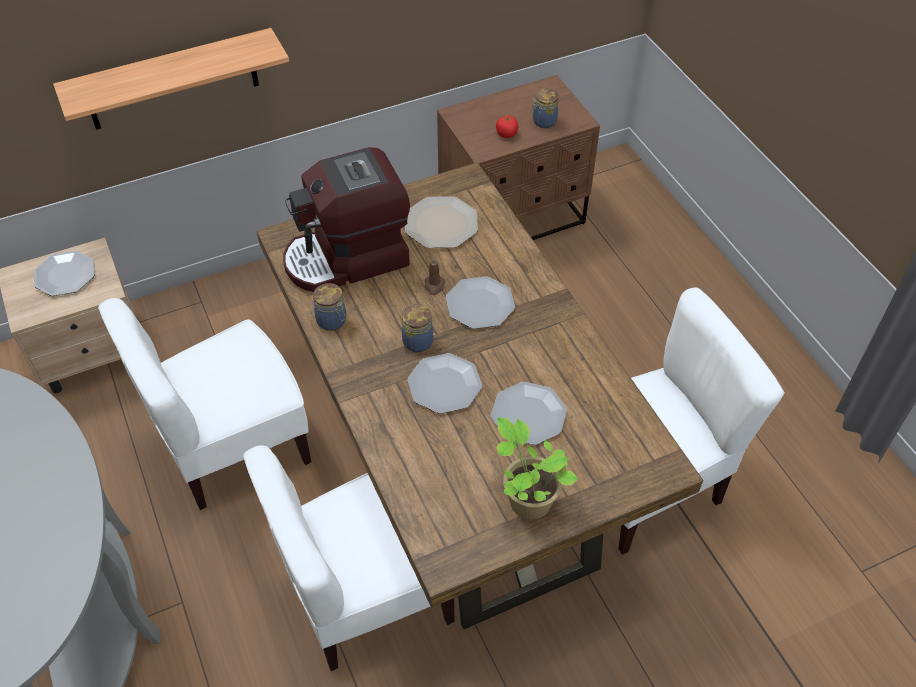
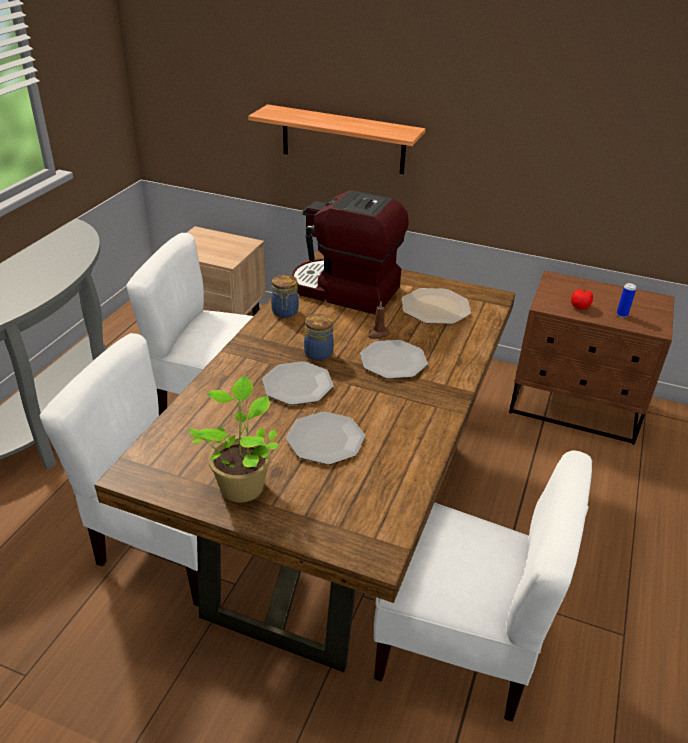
camera: 45 degrees right, 15 degrees down
(65, 274) = (220, 244): plate -> none
(543, 122) = (622, 314): jar -> can

